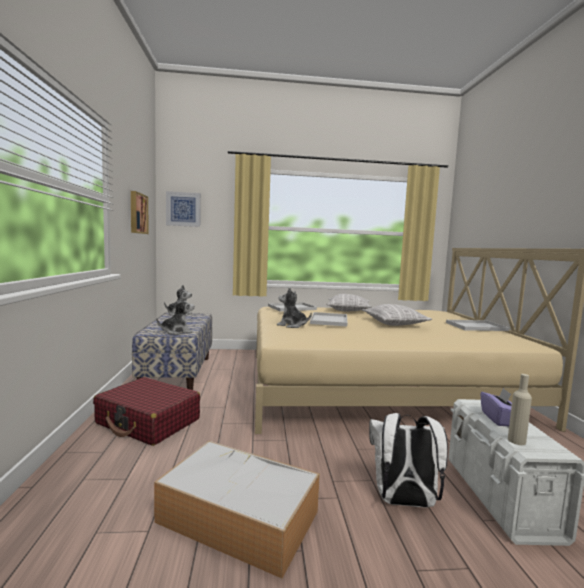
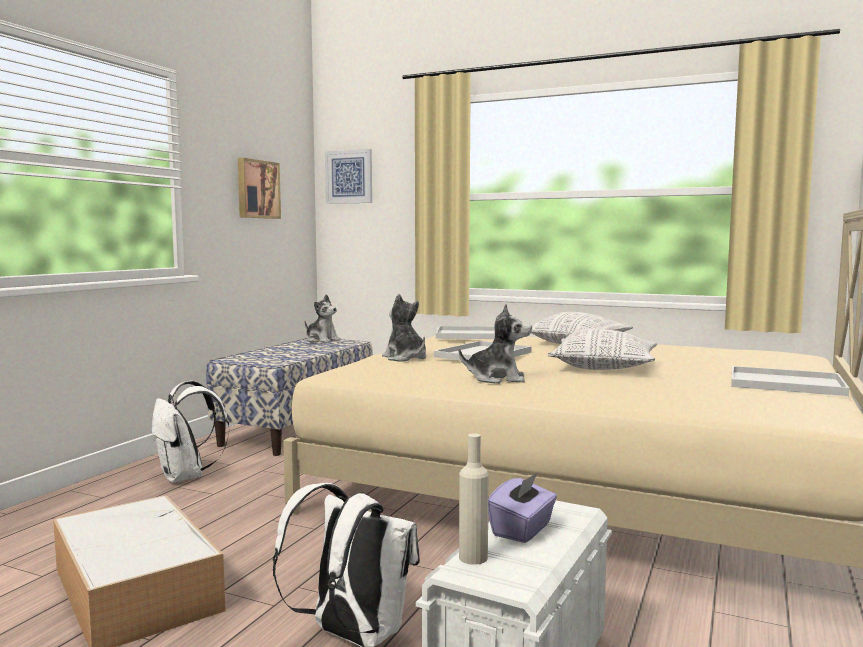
camera: 30 degrees right, 0 degrees up
(148, 422) = (186, 477): red suitcase -> white backpack
(177, 332) = (267, 360): plush toy -> plush toy (497, 379)

